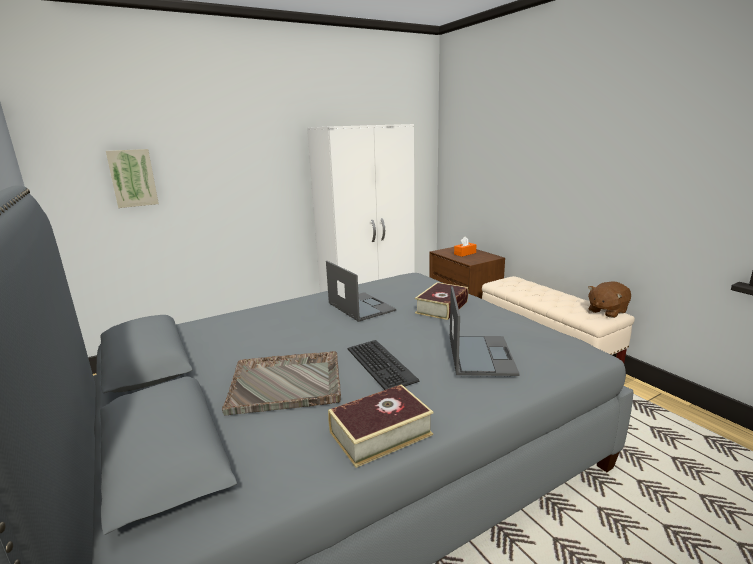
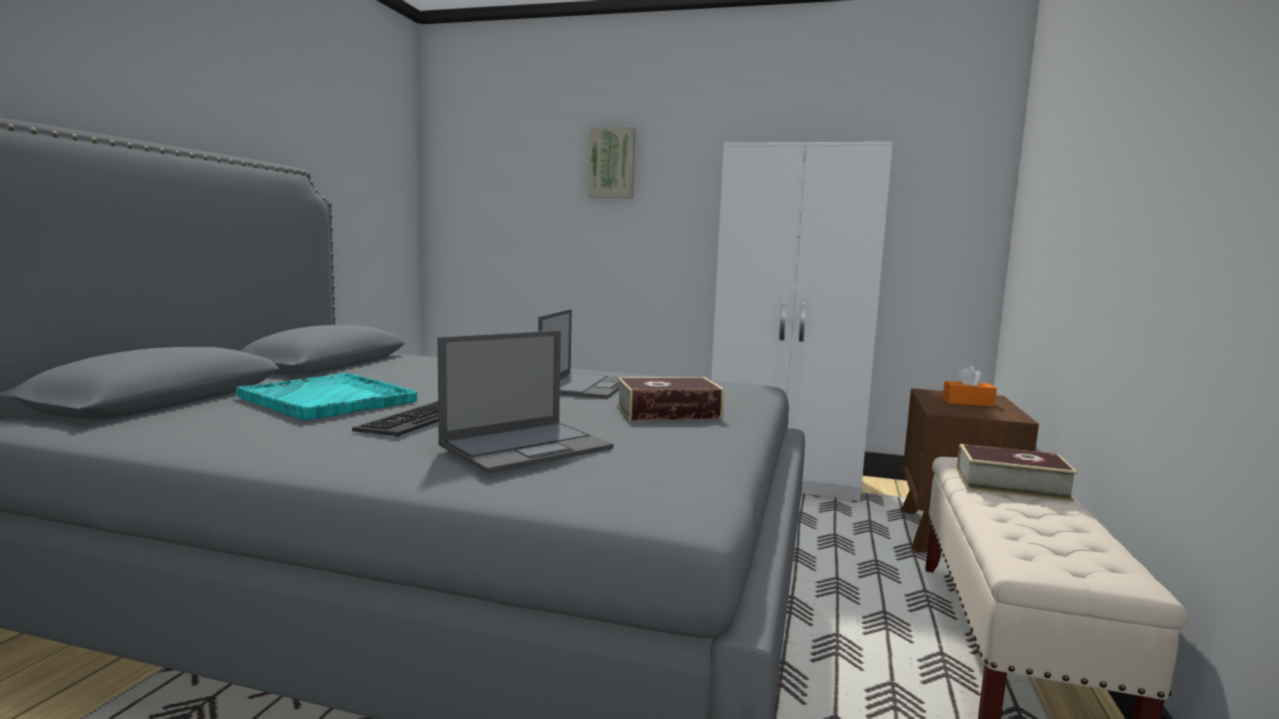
camera: 45 degrees right, 10 degrees down
(132, 178) = (512, 208): picture -> picture (612, 163)
(287, 383) = (328, 399): grey tray -> turquoise tray
(380, 433) = (248, 446): book -> book (1011, 484)
(606, 311) = (1106, 566): brown plush toy -> none

